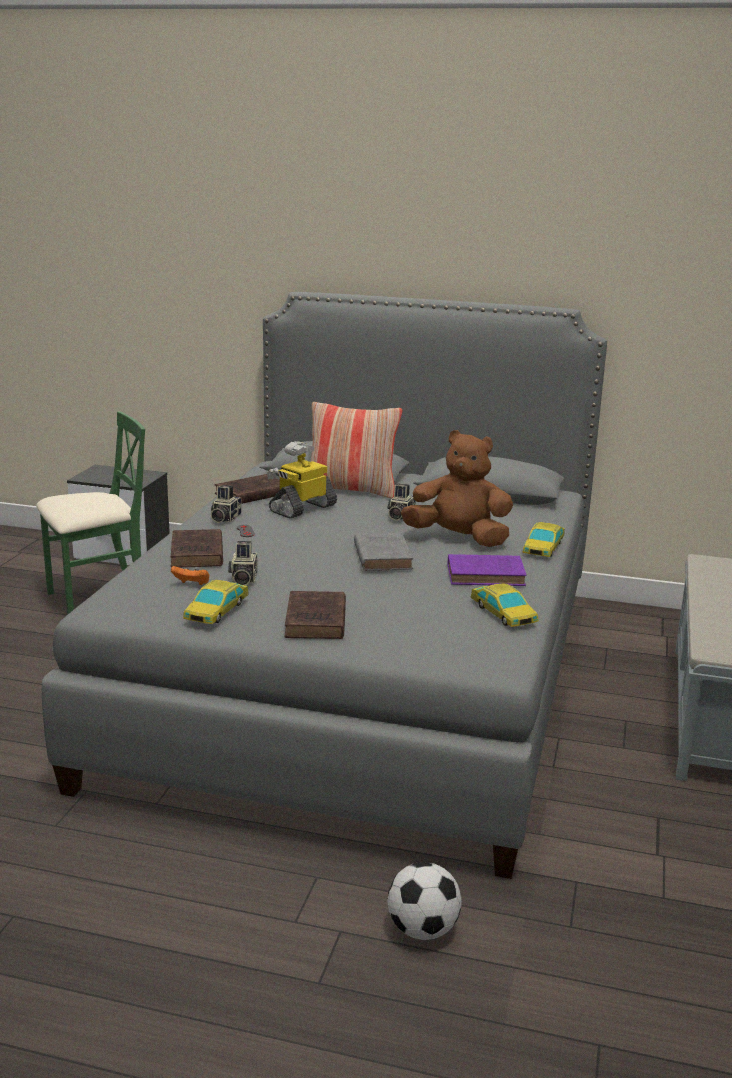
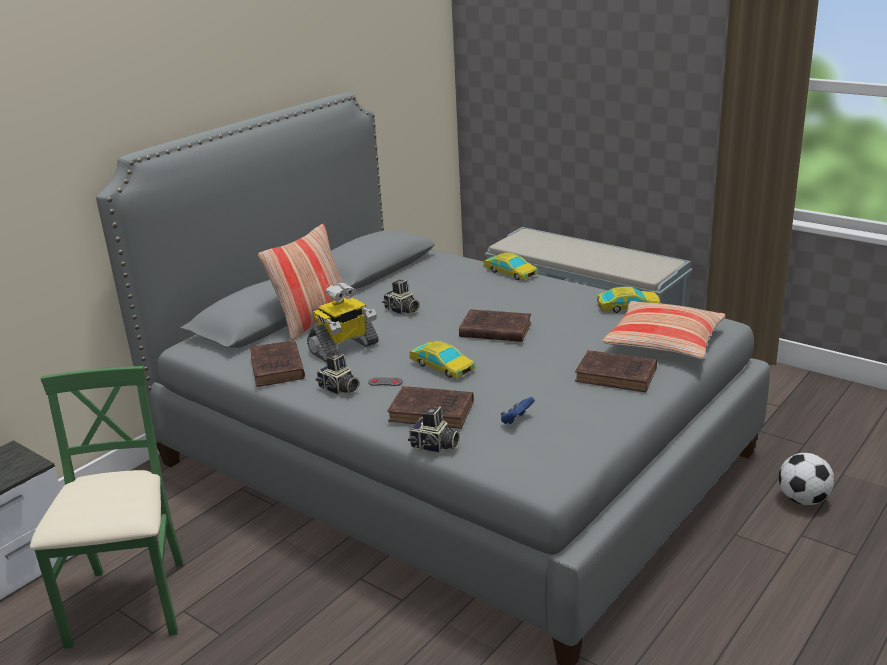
camera: 65 degrees left, 5 degrees up
(192, 584) = (516, 420): orange game controller -> blue game controller
(217, 610) = (582, 414): toy car -> toy car (442, 366)
(243, 579) = (518, 394): camera -> camera (434, 446)
(302, 508) = (344, 348): toy robot -> toy robot turned 105 degrees counterclockwise
(382, 556) = (493, 330): grey book -> brown book
(419, 639) = (664, 342): none -> pillow
(459, 538) = (472, 297): brown plush toy -> none
(488, 575) = (556, 300): purple book -> none

